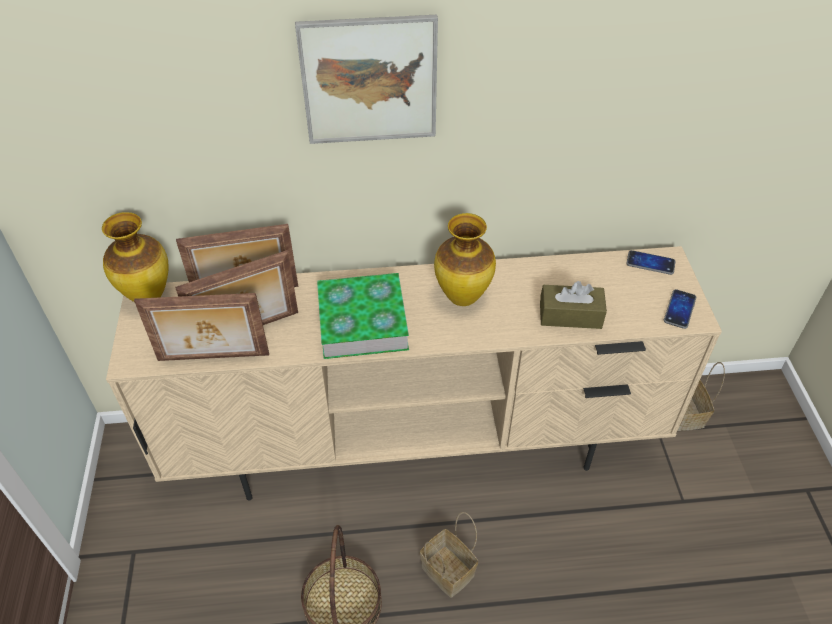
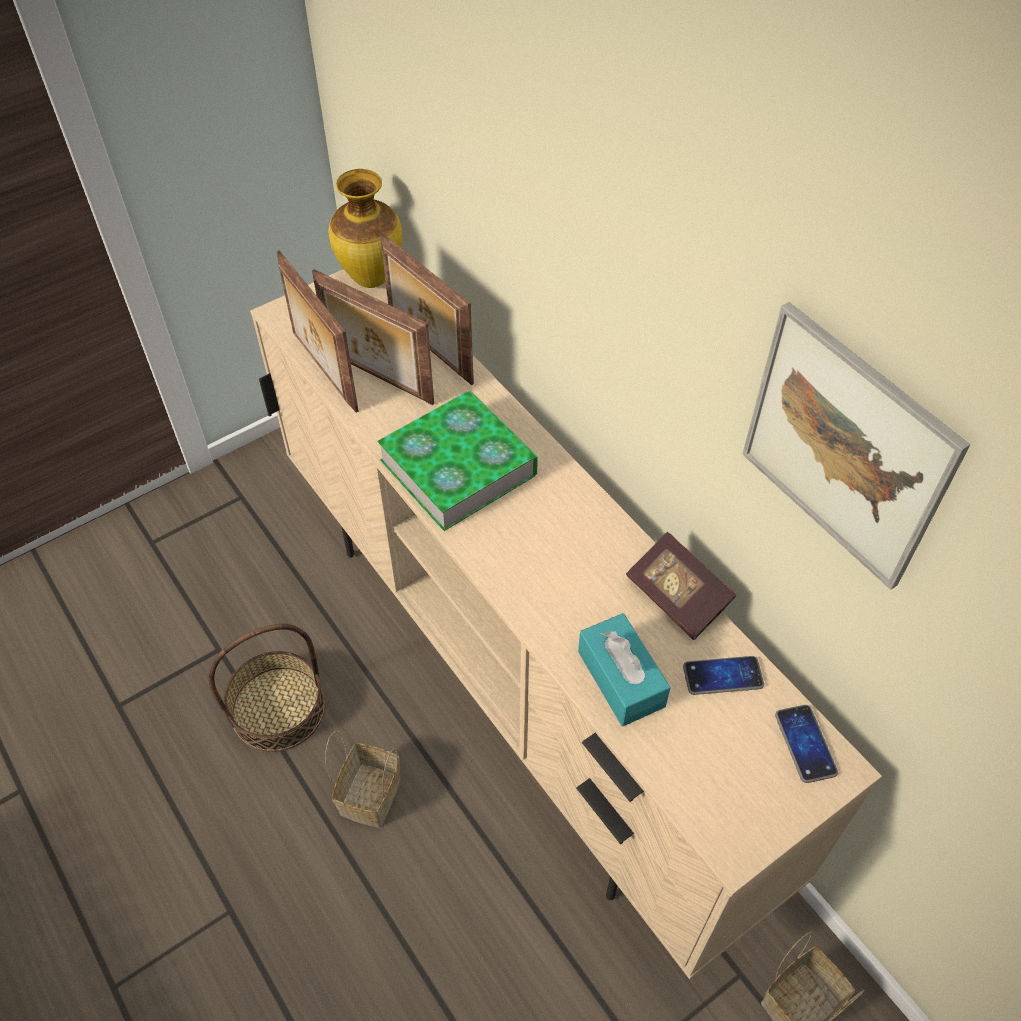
camera: 60 degrees right, 5 degrees up
(369, 80) = (584, 199): picture -> picture (845, 447)
(462, 298) = (564, 546): vase -> none
(530, 267) = (677, 597): none -> book
(570, 315) = (621, 678): brown tissue box -> turquoise tissue box
(679, 309) = (734, 817): phone -> phone (723, 676)

